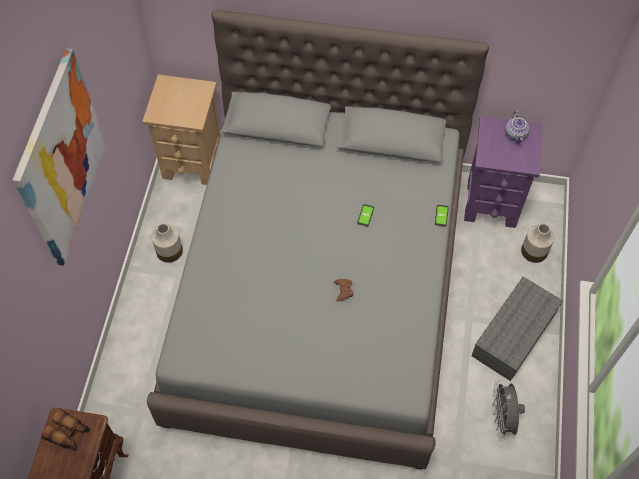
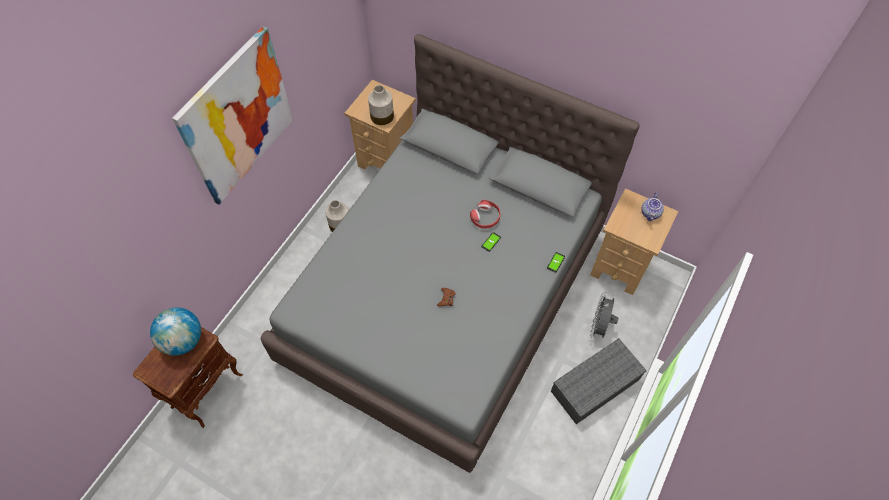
camera: 20 degrees right, 0 degrees up
(68, 433) = (183, 340): binoculars -> globe
(349, 191) = (485, 217): none -> red headphones
(492, 204) = (620, 268): purple nightstand -> beige nightstand
(502, 418) = (556, 454): grey fan -> grey fan (599, 326)
(534, 250) = (642, 320): beige vase -> beige vase (382, 116)

